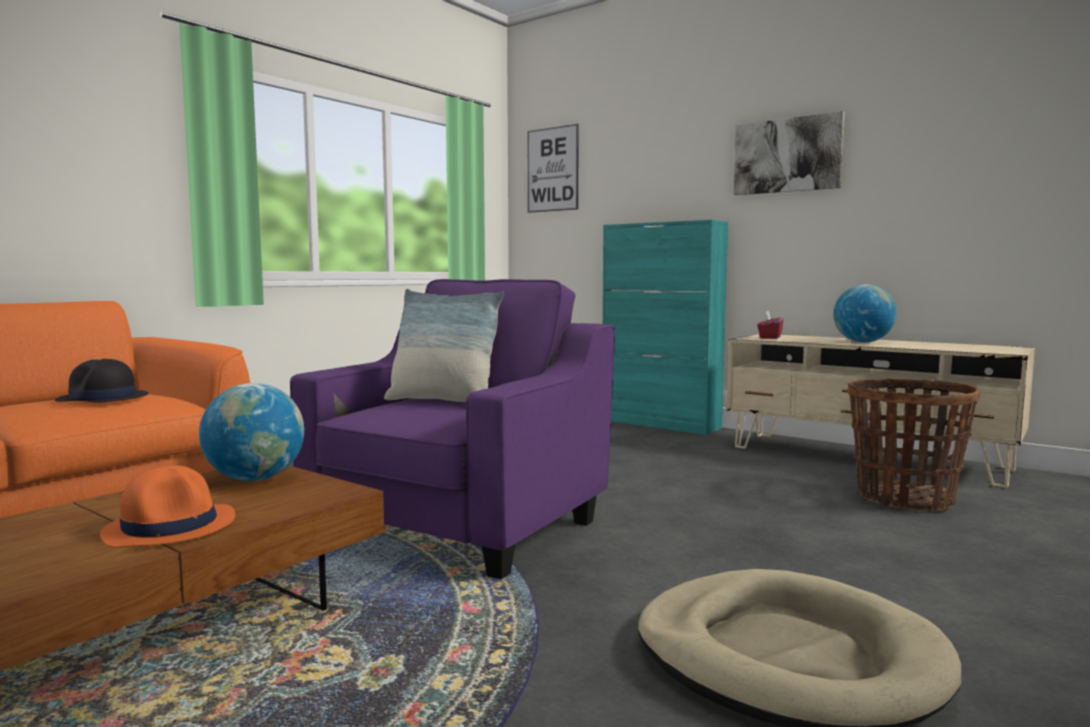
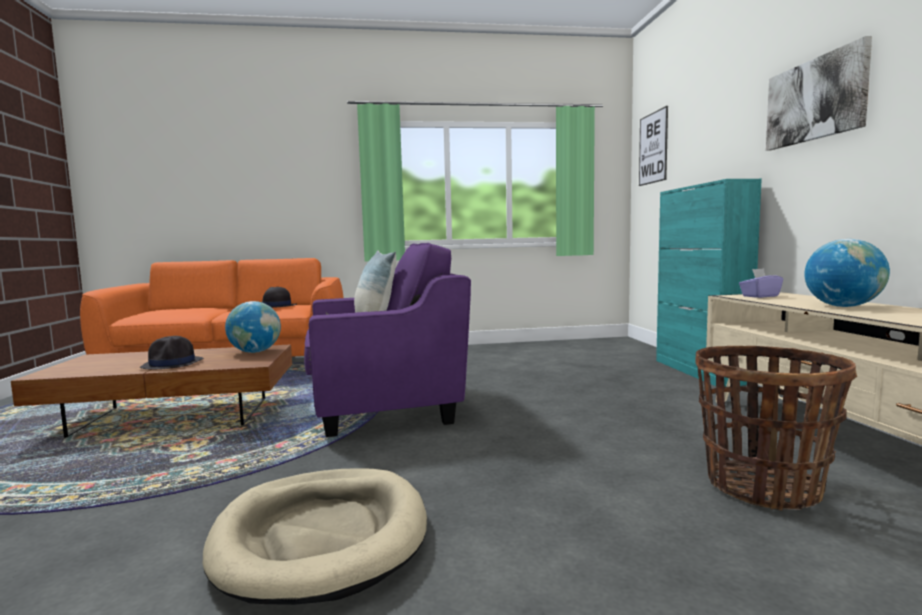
camera: 45 degrees right, 0 degrees up
(171, 526) = (173, 364): orange hat -> black hat
(769, 337) = (759, 296): red tissue box -> purple tissue box

